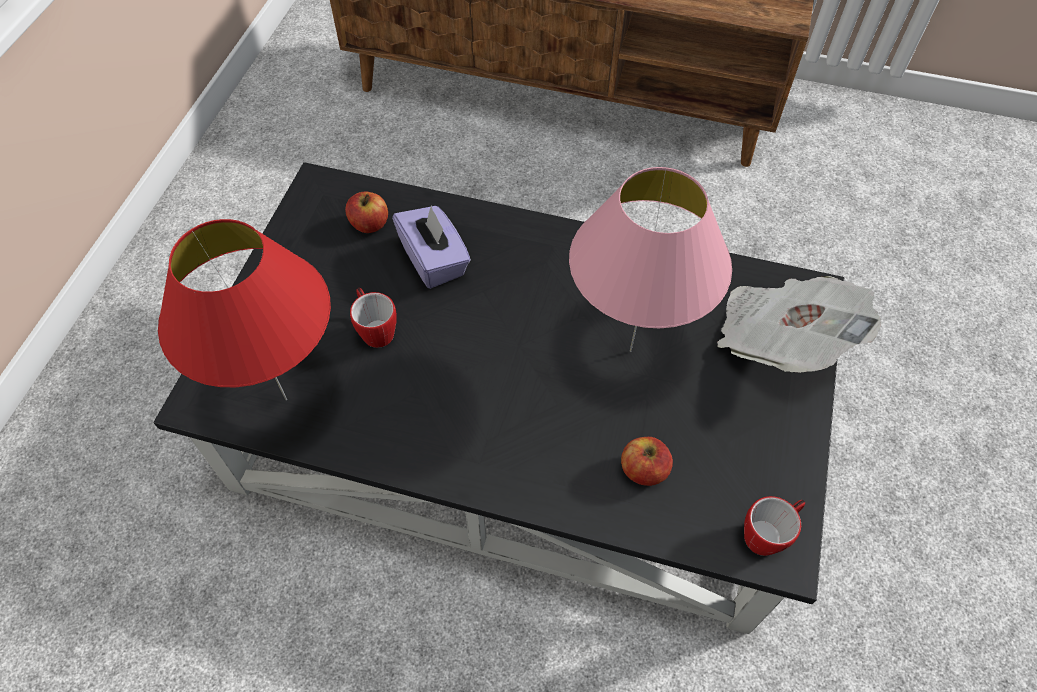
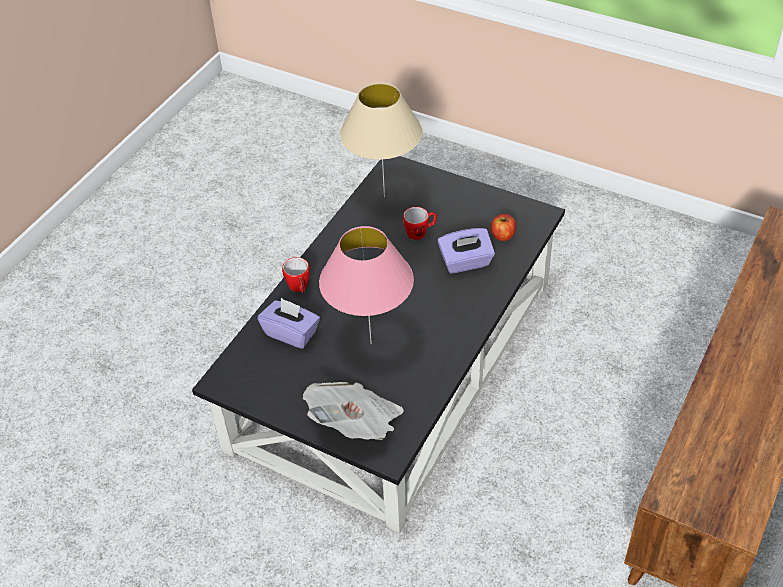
camera: 105 degrees right, 10 degrees down
(286, 400) = (384, 197): red table lamp -> beige table lamp
(643, 470) = (291, 333): apple -> purple tissue box
(768, 534) = (234, 378): mug -> mug (299, 288)

